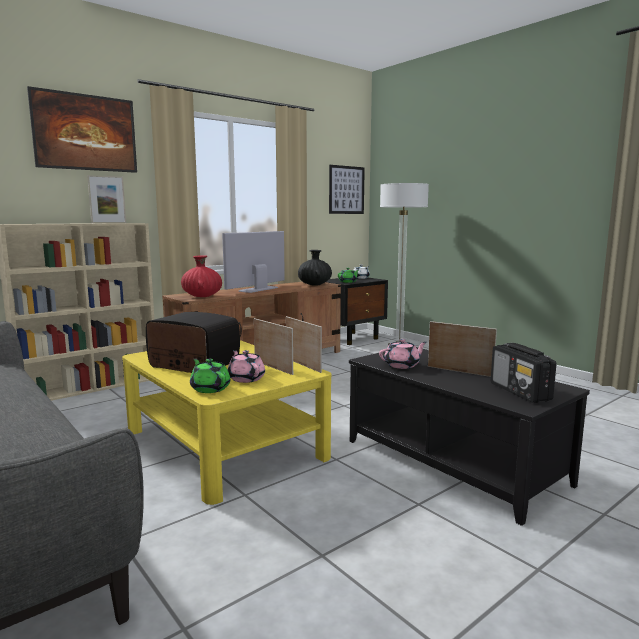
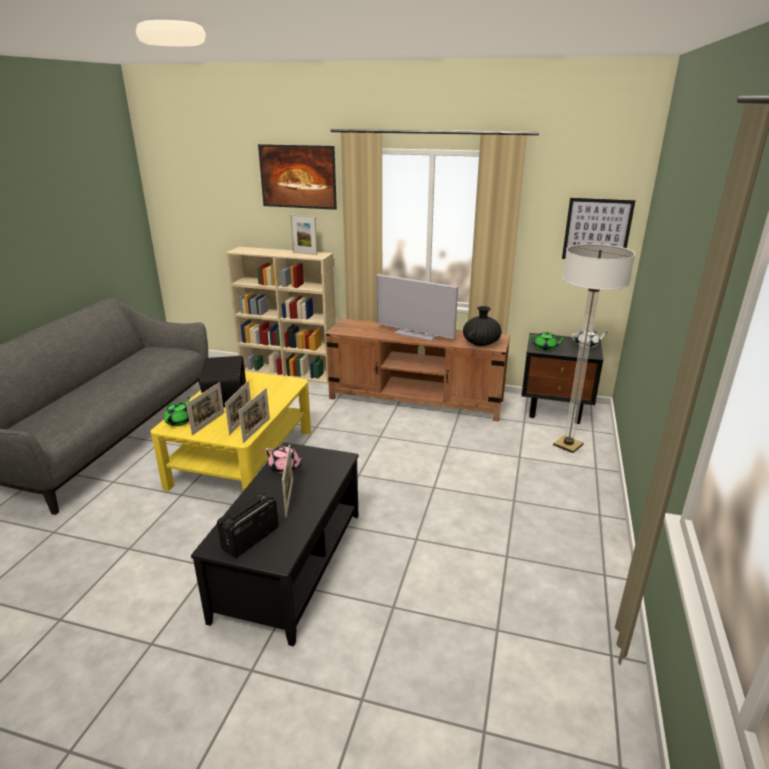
camera: 55 degrees right, 15 degrees up
(202, 296) = (353, 330): red vase -> none
(246, 378) = (208, 423): pink teapot -> picture frame
(258, 289) = (416, 334): television -> television turned 150 degrees counterclockwise

